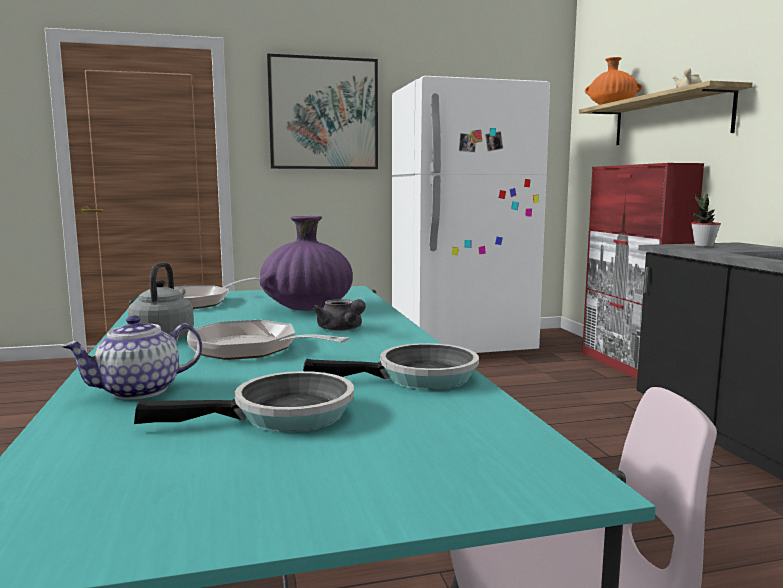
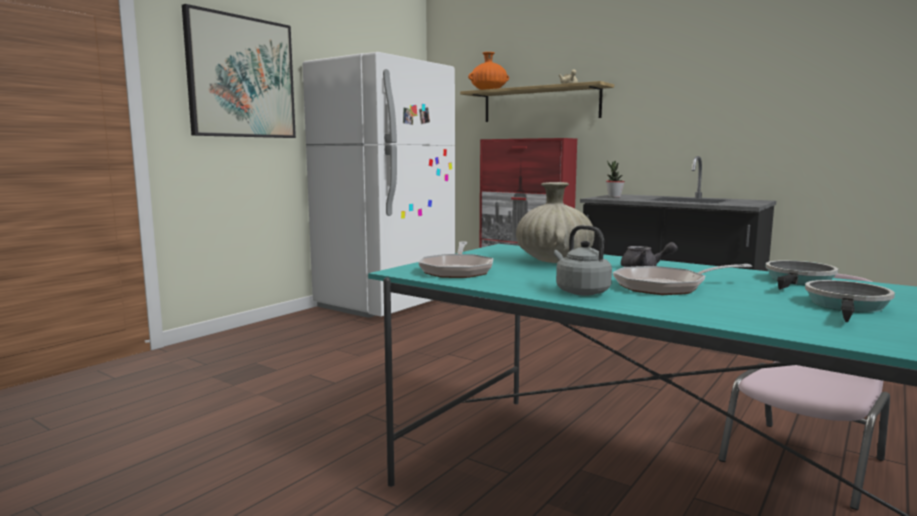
camera: 40 degrees left, 0 degrees up
(138, 391) = (745, 315): teapot -> none
(307, 308) = (553, 261): purple vase -> beige vase

